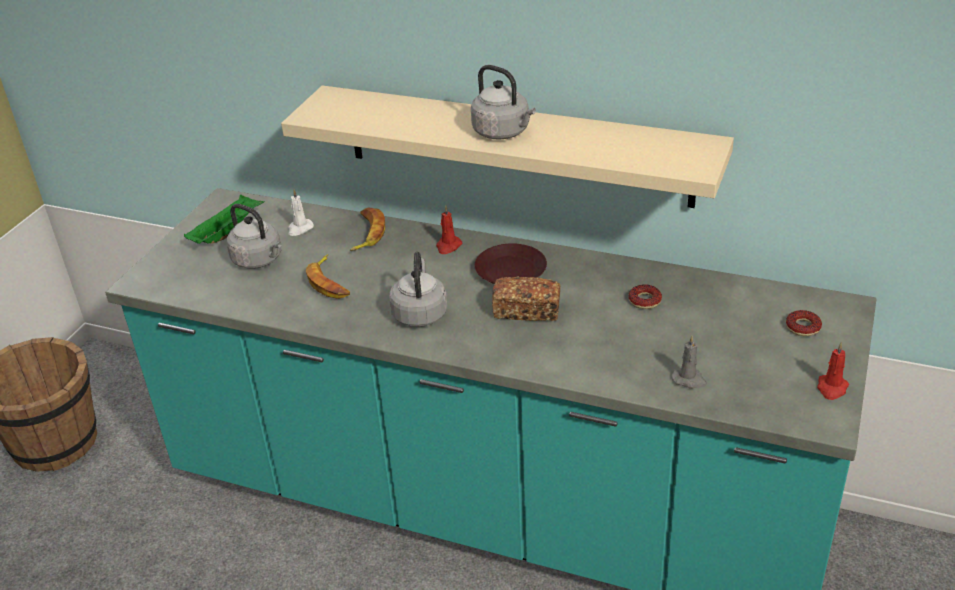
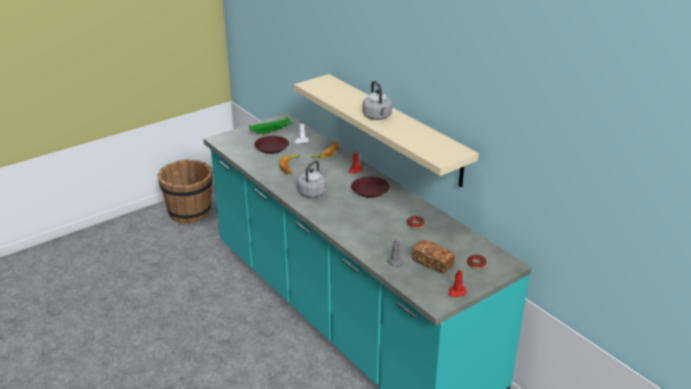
camera: 30 degrees right, 5 degrees down
(259, 260) = (272, 147): grey kettle -> brown plate
(527, 310) = (358, 208): bread -> bread (432, 263)

